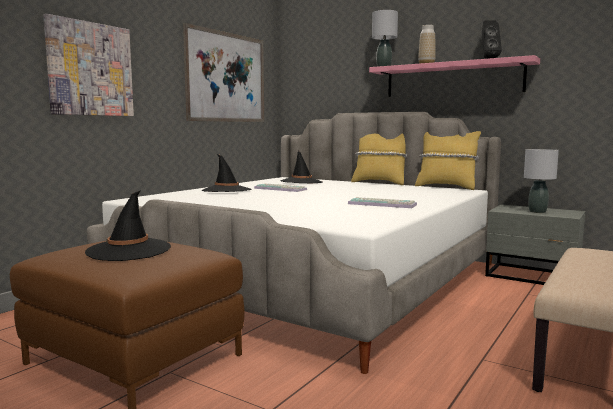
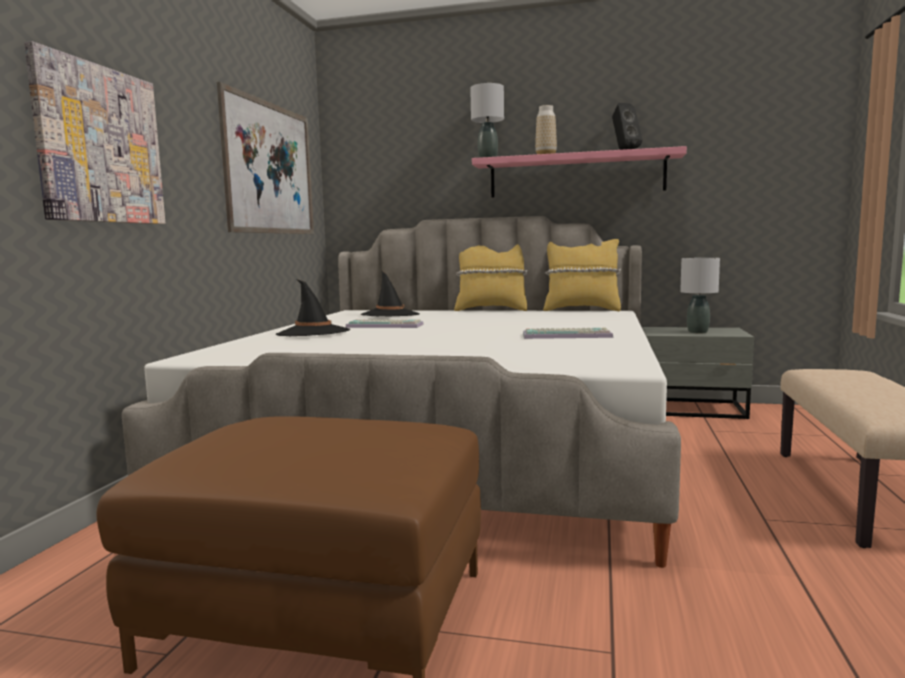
camera: 20 degrees left, 0 degrees up
(128, 250) = (312, 439): black hat -> none

